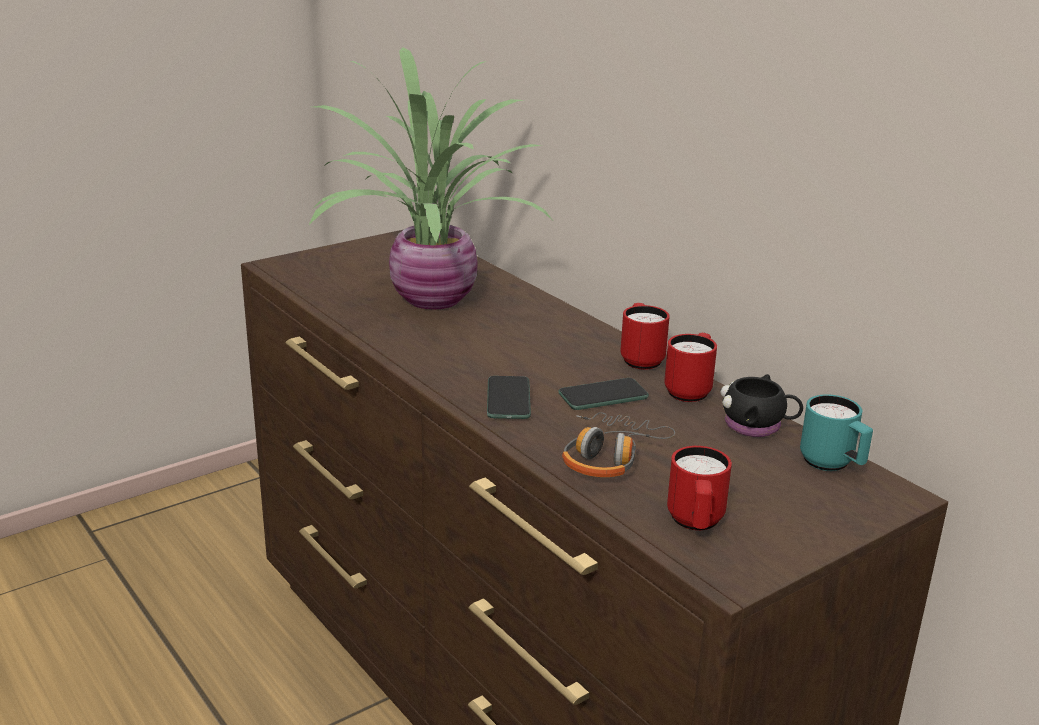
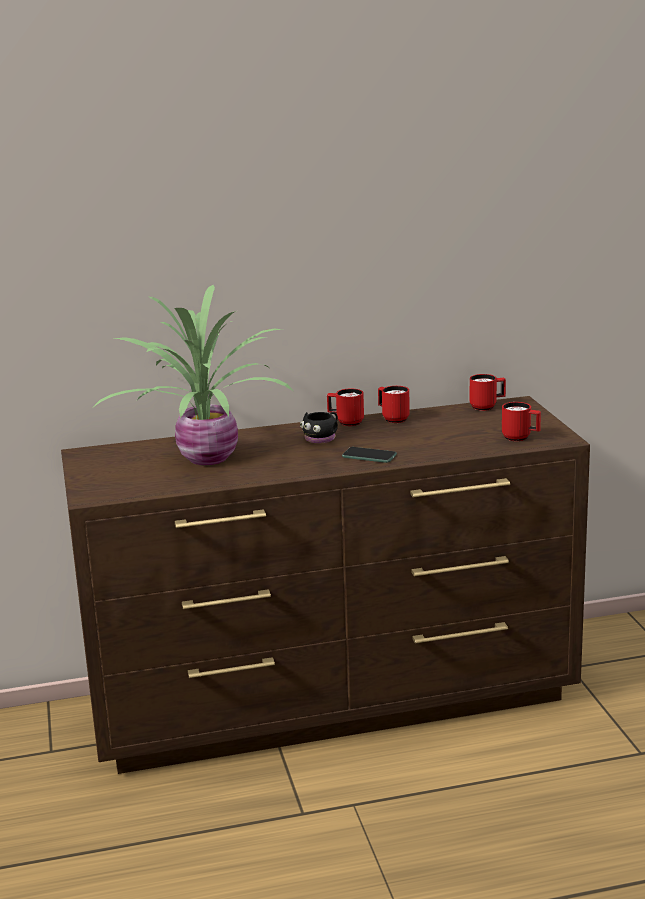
camera: 65 degrees left, 5 degrees down
(603, 396) = (383, 436): phone -> none
(610, 457) = (449, 444): headphones -> none
(757, 426) = (441, 412): black mug -> black mug (322, 438)
(832, 465) = (487, 407): turquoise mug -> red mug

